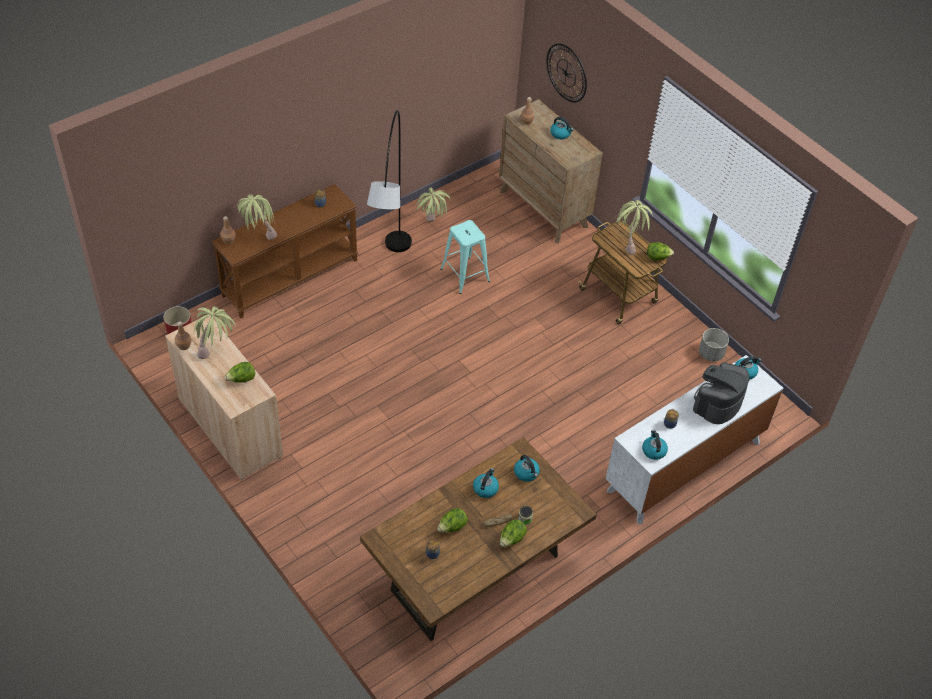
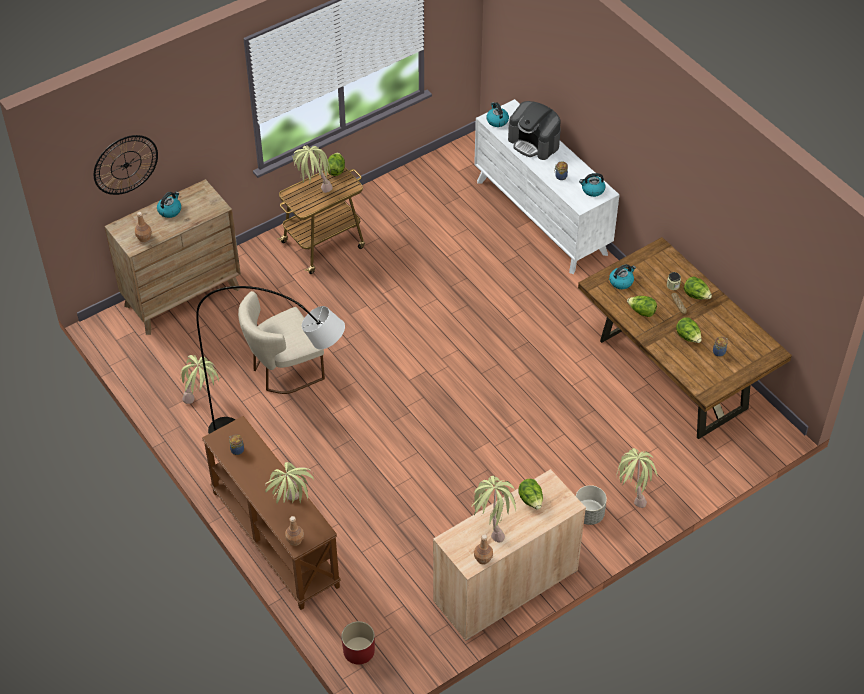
camera: 85 degrees left, 0 degrees up
(324, 528) = (632, 494): none -> potted plant
(465, 275) = (283, 371): turquoise stool -> beige chair
(485, 488) = (641, 312): kettle -> lettuce
(710, 353) = (404, 183): grey planter -> grey planter (588, 514)

